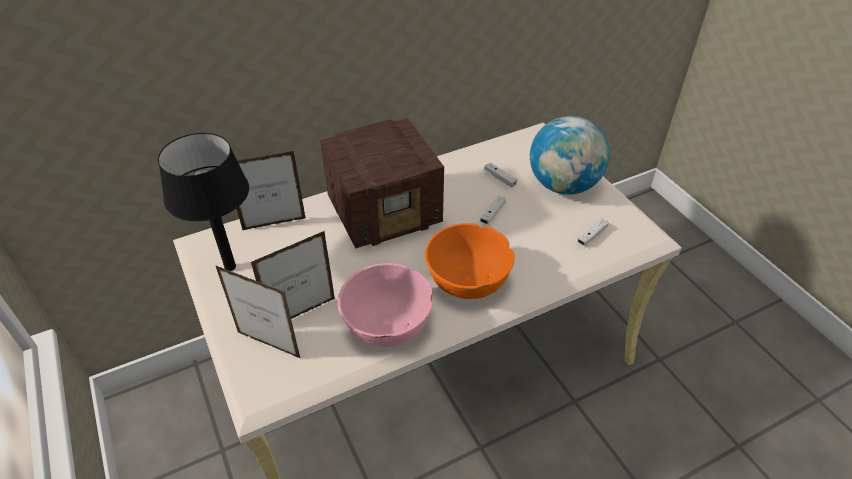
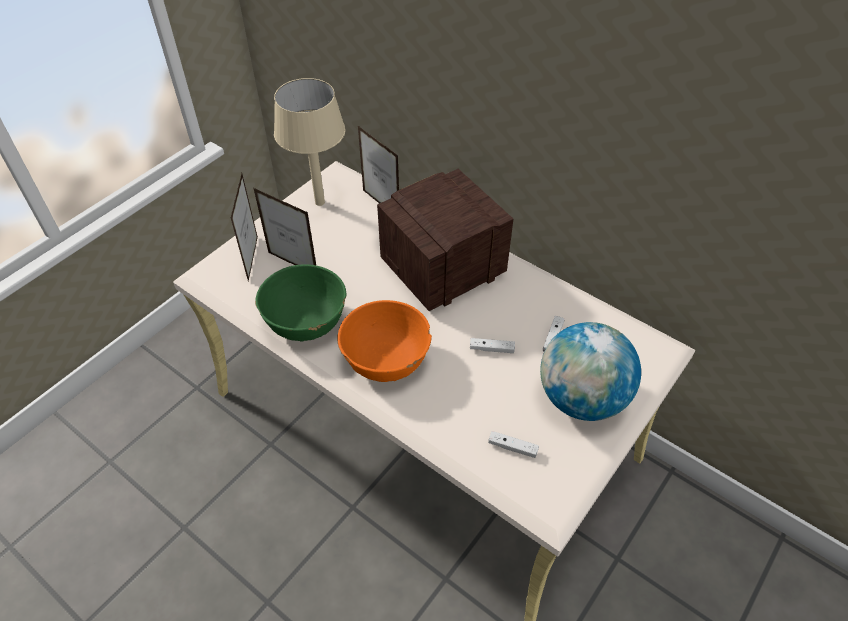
camera: 65 degrees right, 5 degrees up
(230, 266) = (320, 202): black table lamp -> beige table lamp
(386, 213) = (440, 269): radio -> radio turned 105 degrees clockwise
(387, 324) = (306, 321): pink bowl -> green bowl

